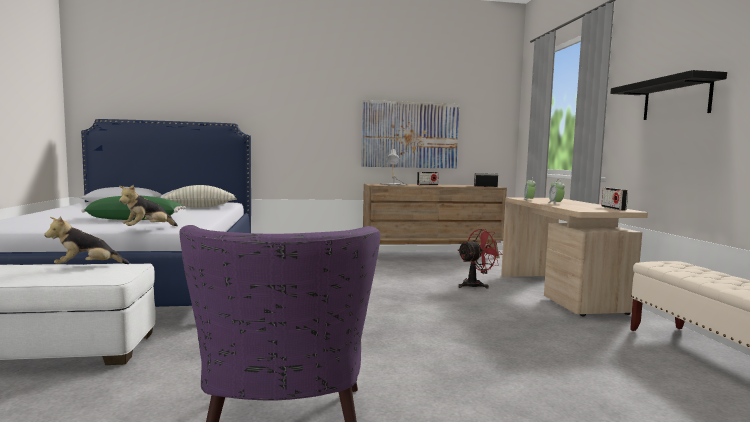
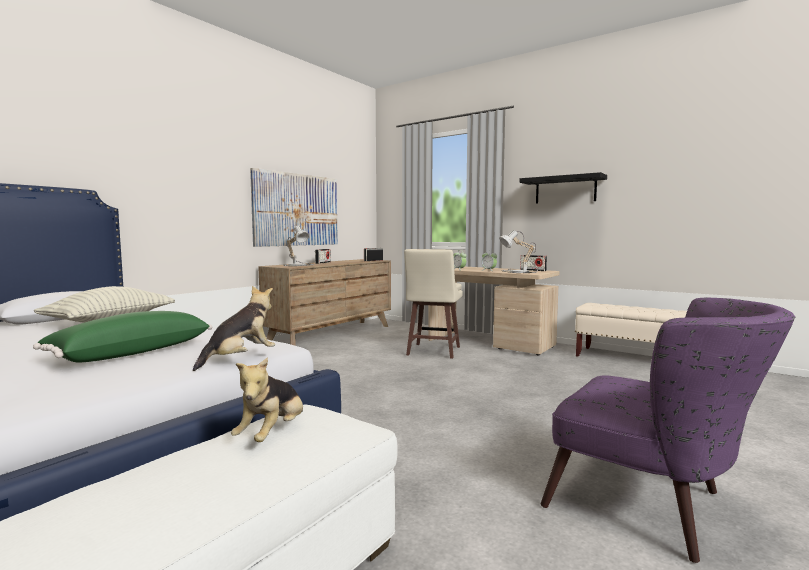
camera: 45 degrees left, 0 degrees up
(147, 229) = (240, 359): plush toy -> plush toy turned 135 degrees counterclockwise
(476, 285) = (433, 351): red fan -> beige stool
(577, 207) = (518, 272): none -> table lamp

